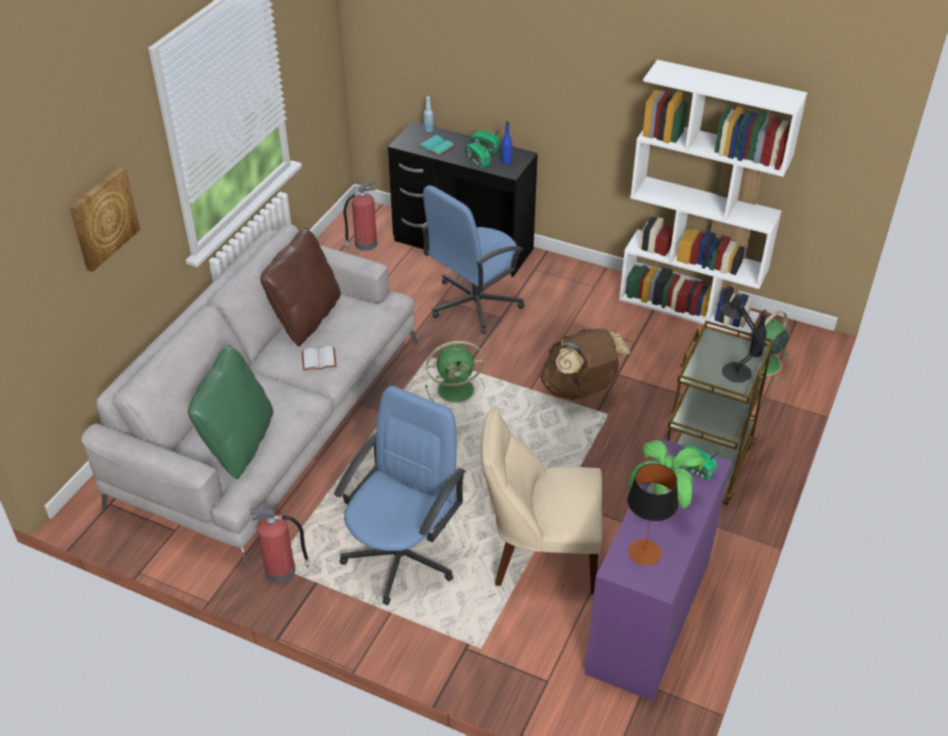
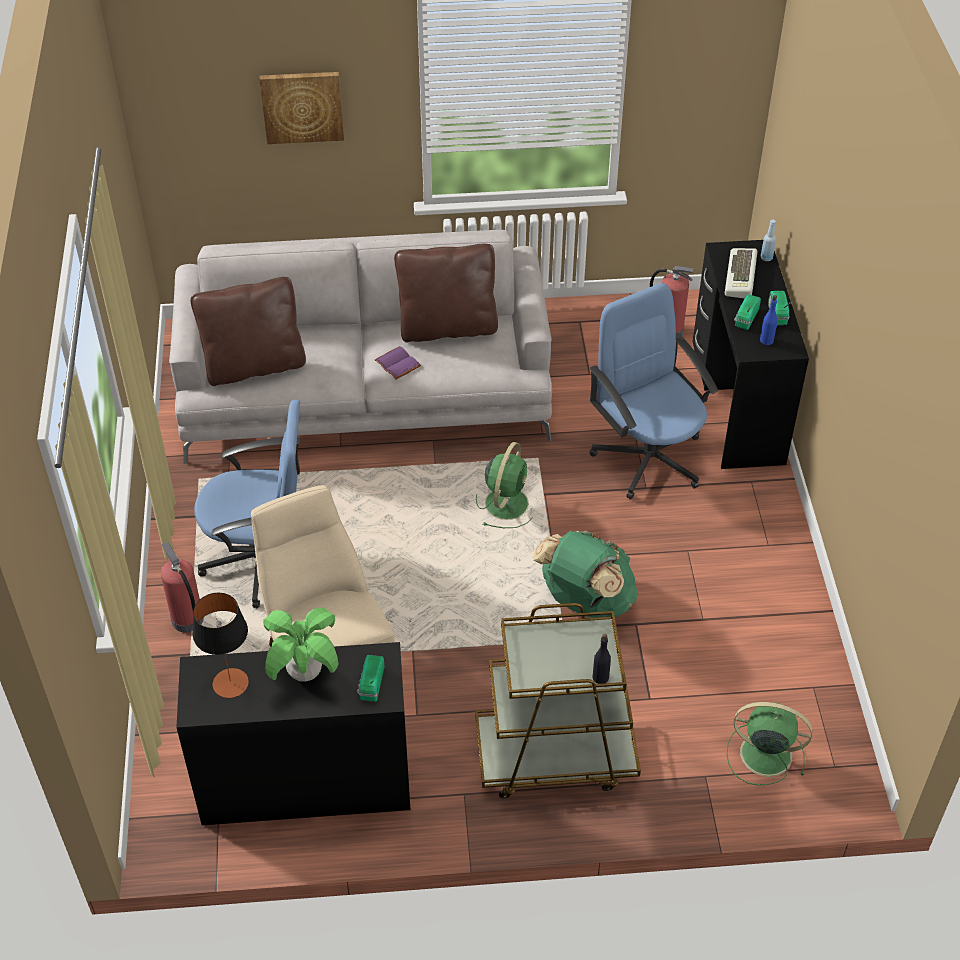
camera: 60 degrees right, 5 degrees up
(239, 444) = (254, 366): green pillow -> brown pillow
(282, 570) = (196, 487): fire extinguisher -> fire extinguisher (188, 621)
(319, 359) = (399, 363): white book -> purple book
(437, 146) = (742, 278): turquoise book -> keyboard
(457, 390) = (507, 502): green fan -> green fan turned 120 degrees counterclockwise
(474, 304) = (648, 457): blue office chair -> blue office chair turned 45 degrees clockwise
(580, 390) = (585, 601): brown backpack -> green backpack
(650, 615) = (305, 784): purple desk -> black desk
(689, 307) = (809, 646): white bookcase -> none
(733, 370) = (555, 666): black table lamp -> none

